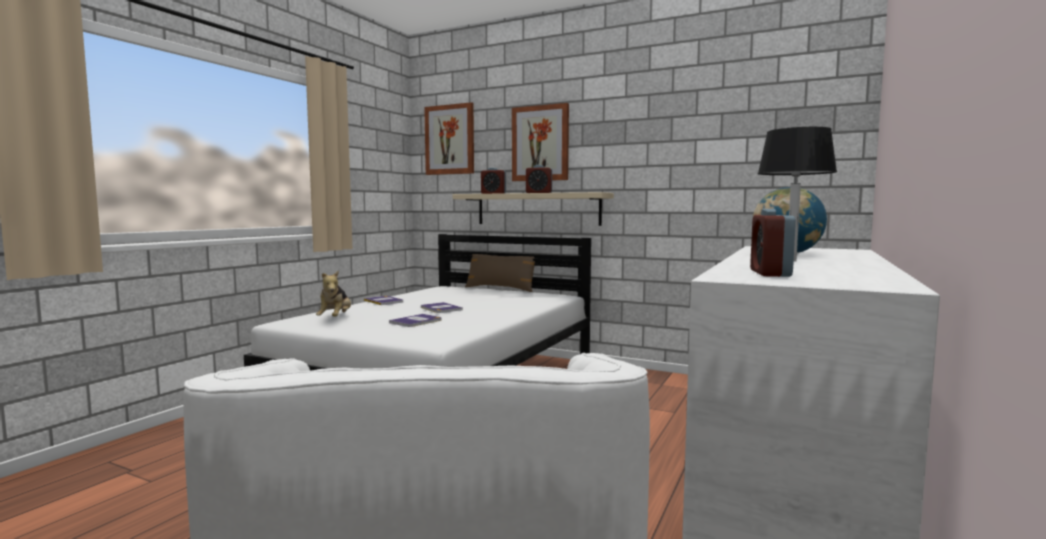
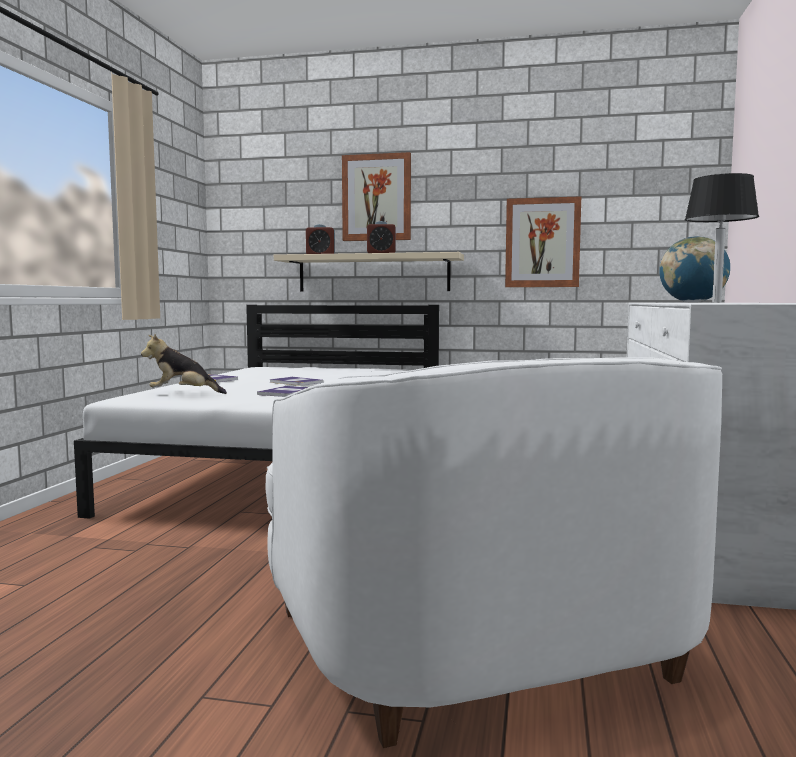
camera: 15 degrees left, 0 degrees up
(335, 318) = (183, 394): plush toy -> plush toy turned 105 degrees clockwise
(450, 140) = (260, 191): picture -> picture (542, 243)
(500, 288) = (330, 367): brown pillow -> none
(770, 273) = (735, 302): alarm clock -> none

